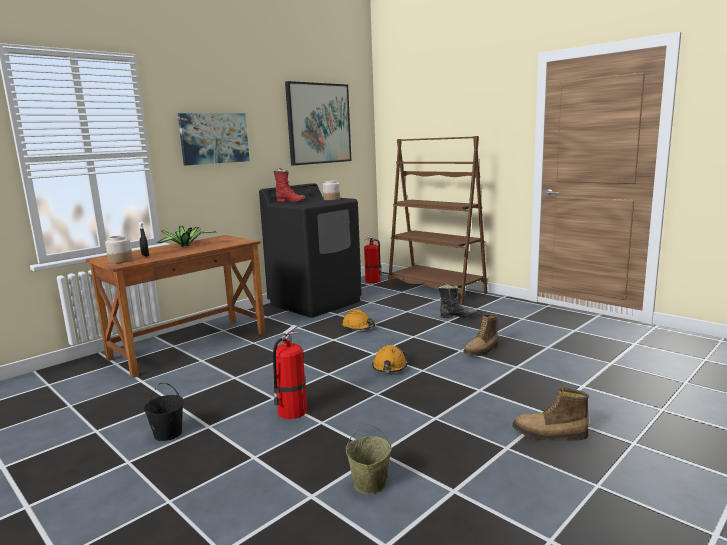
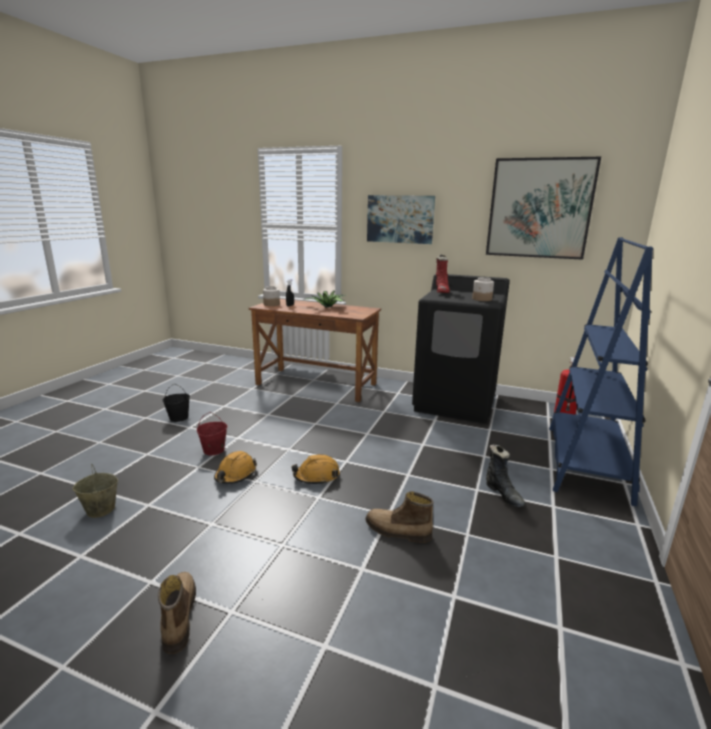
camera: 65 degrees right, 5 degrees up
(291, 412) = (213, 450): fire extinguisher -> red bucket
(358, 327) = (408, 438): orange hard hat -> orange hard hat (235, 475)
(436, 291) = (586, 462): brown bookcase -> blue bookcase

